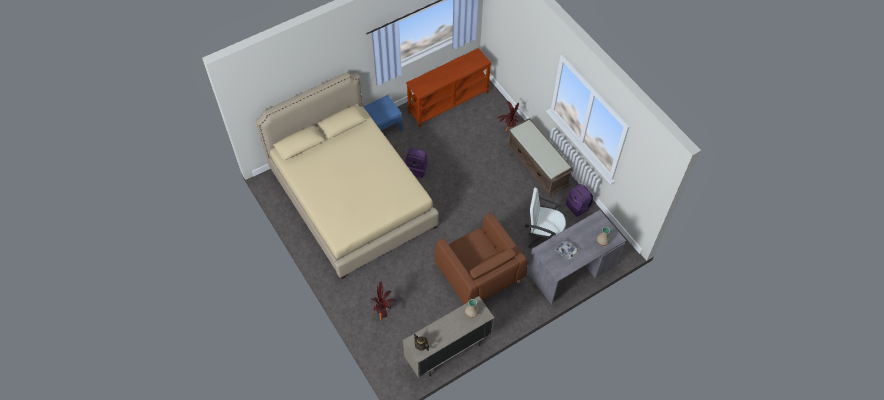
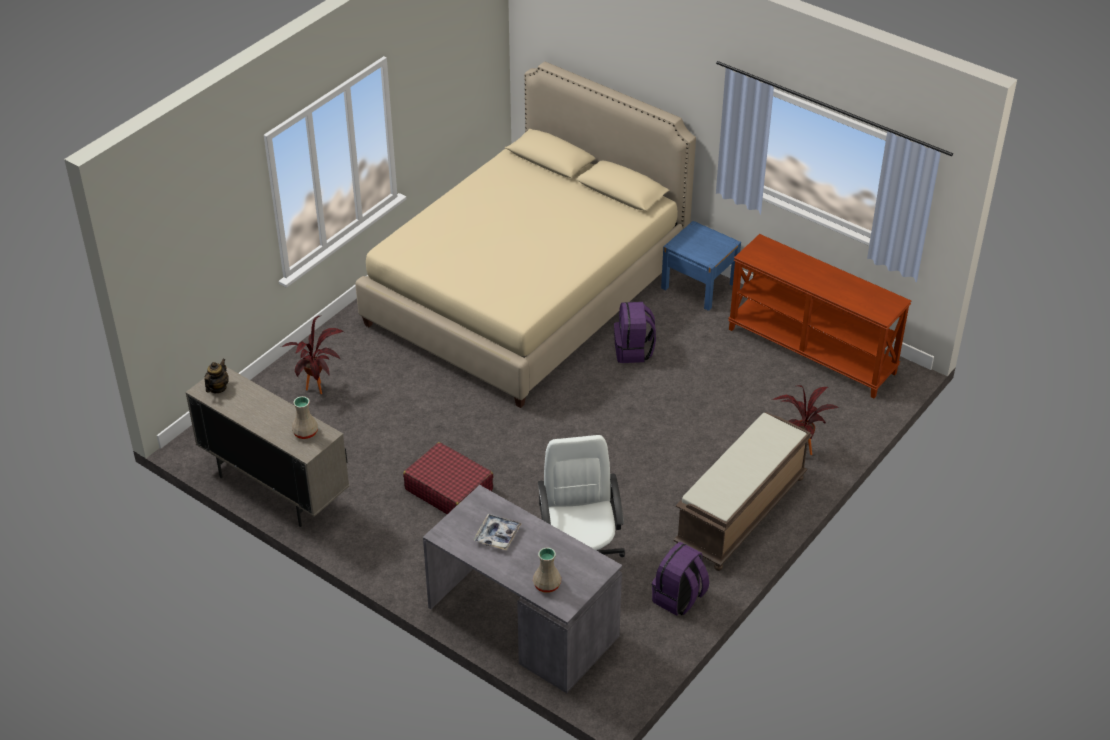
camera: 70 degrees right, 15 degrees down
(479, 274) = (448, 489): brown armchair -> red suitcase

